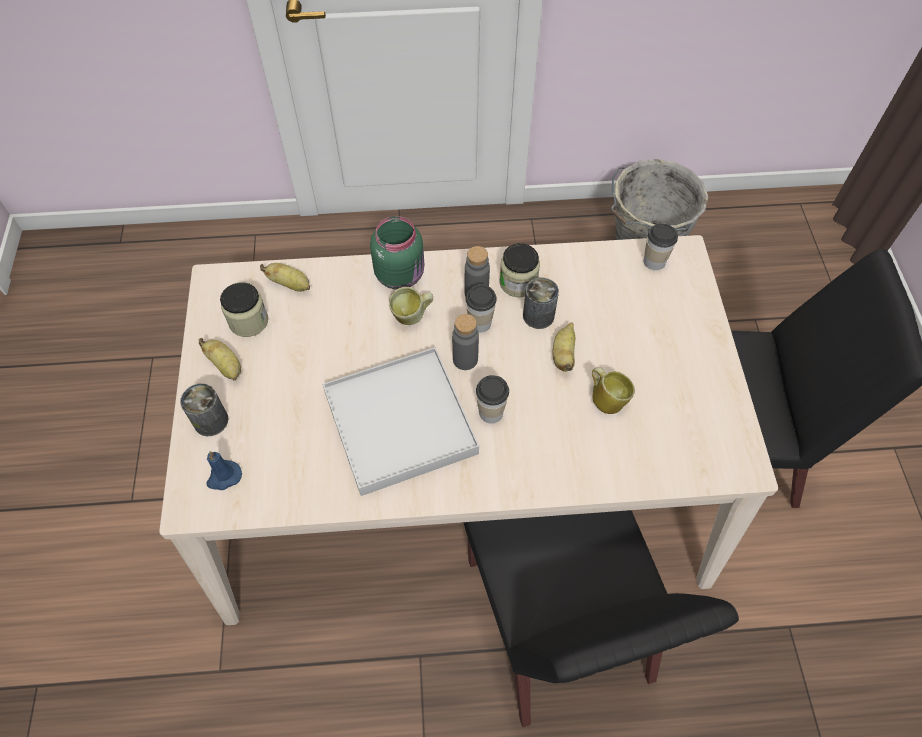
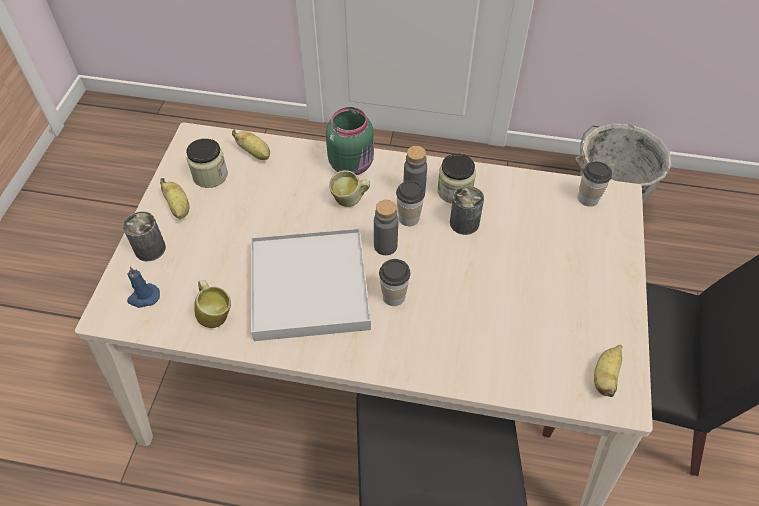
camera: 15 degrees right, 5 degrees down
(563, 355) = (477, 261): banana -> banana (605, 376)
(607, 399) = (505, 308): mug -> mug (215, 313)

